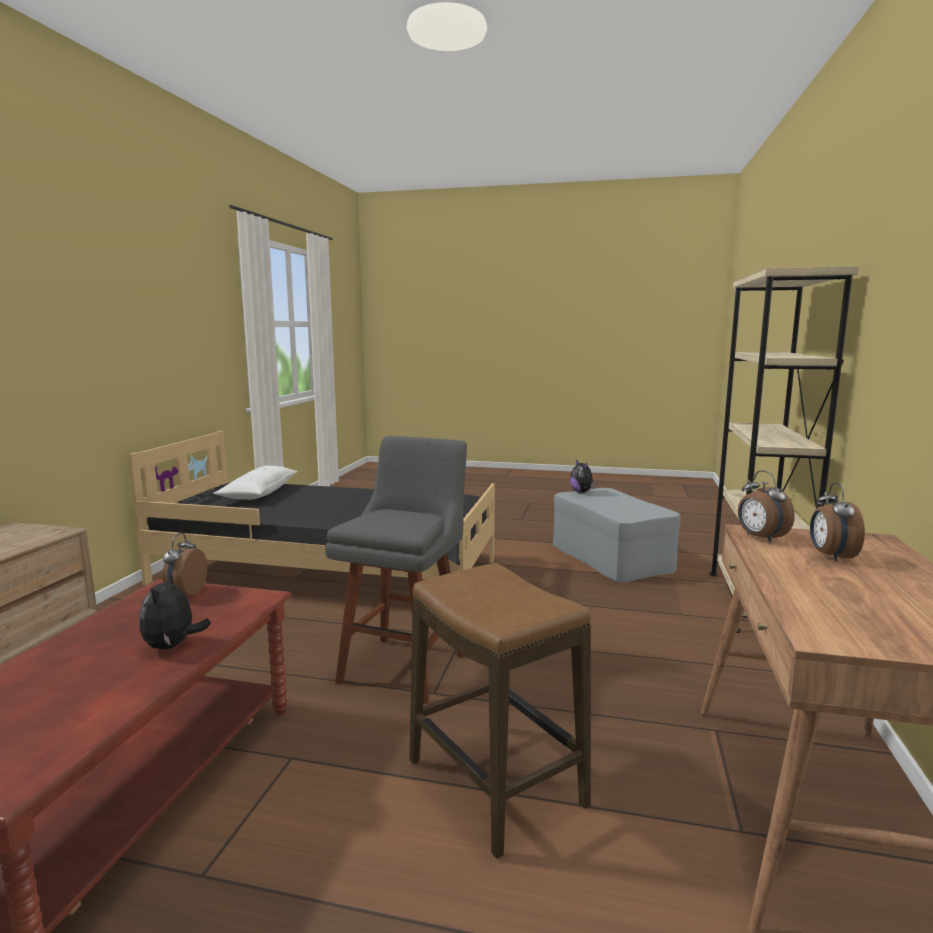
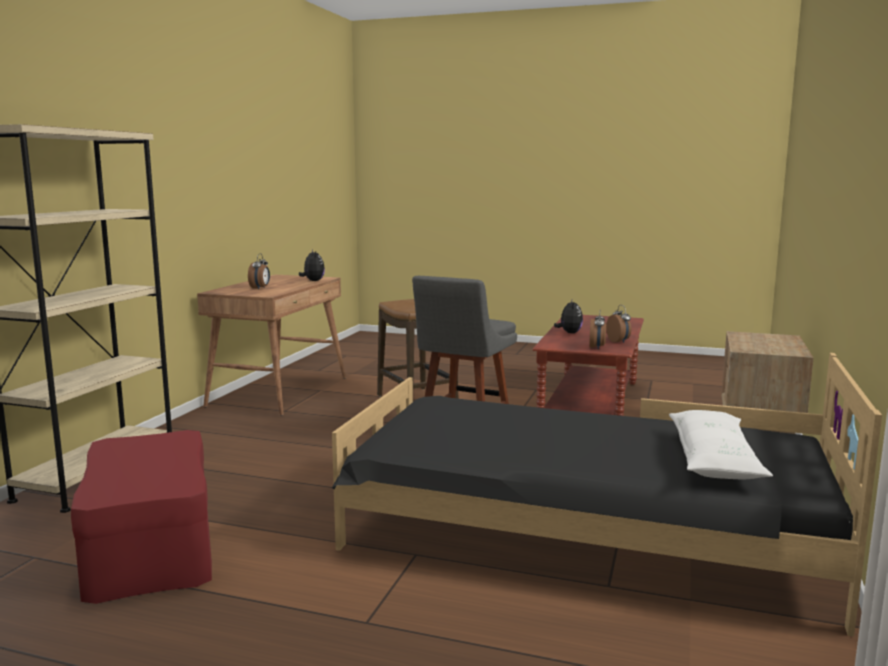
camera: 175 degrees left, 0 degrees up
(582, 492) = (150, 491): plush toy -> plush toy (313, 281)
(611, 557) = (150, 547): grey ottoman -> red ottoman
(760, 538) = (272, 293): alarm clock -> alarm clock (619, 341)

